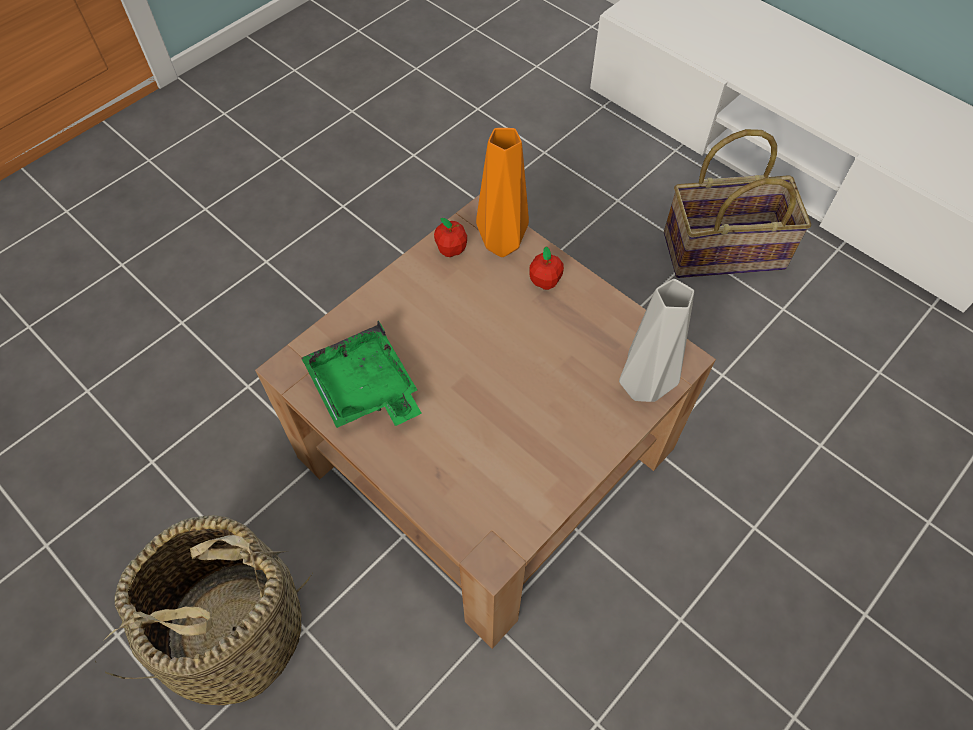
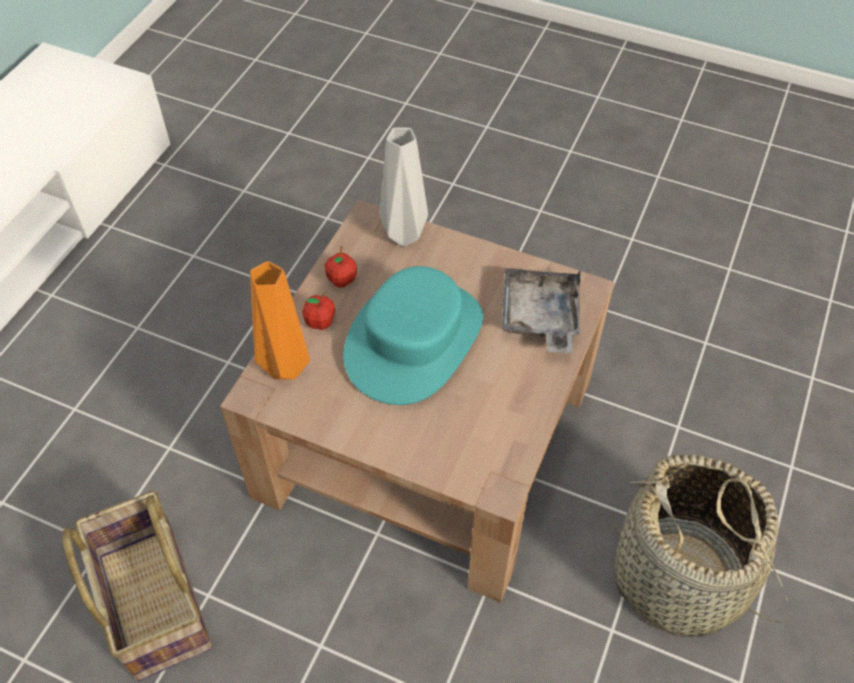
camera: 110 degrees left, 5 degrees down
(365, 389) = (493, 420): green tray -> none
(451, 250) = (307, 406): apple -> apple (342, 280)
(472, 484) = (540, 317): none -> grey tray
(492, 352) = (413, 339): none -> turquoise hat
(723, 249) = (129, 307): basket -> basket (153, 602)

